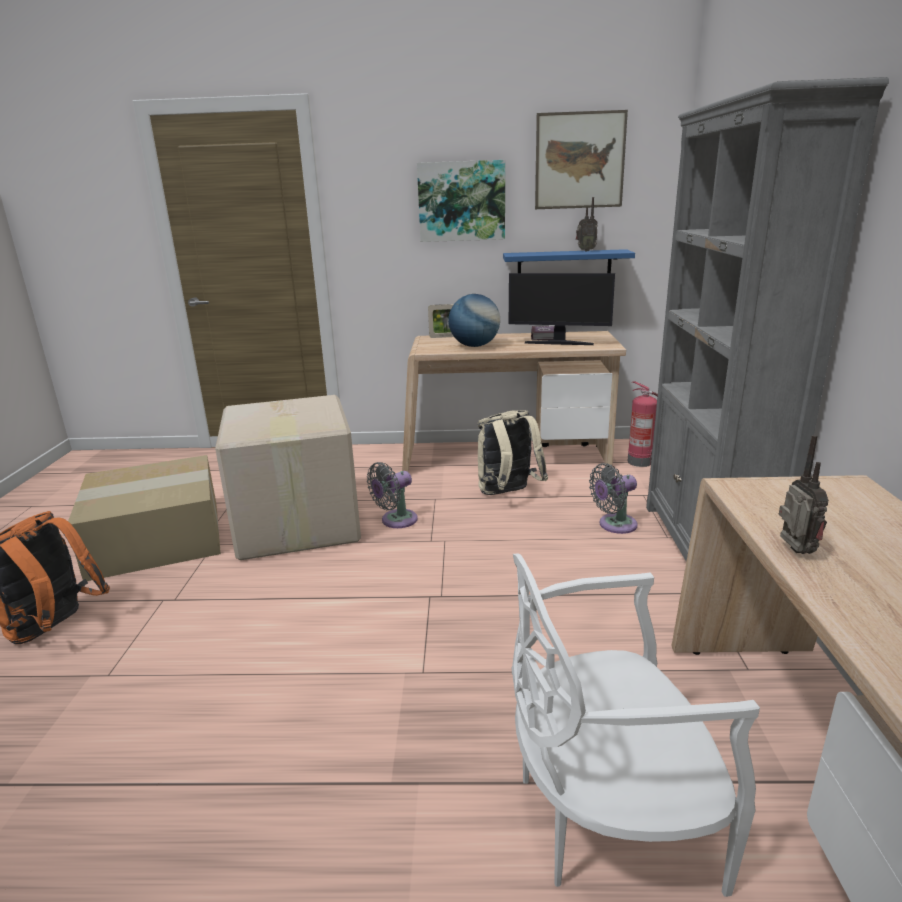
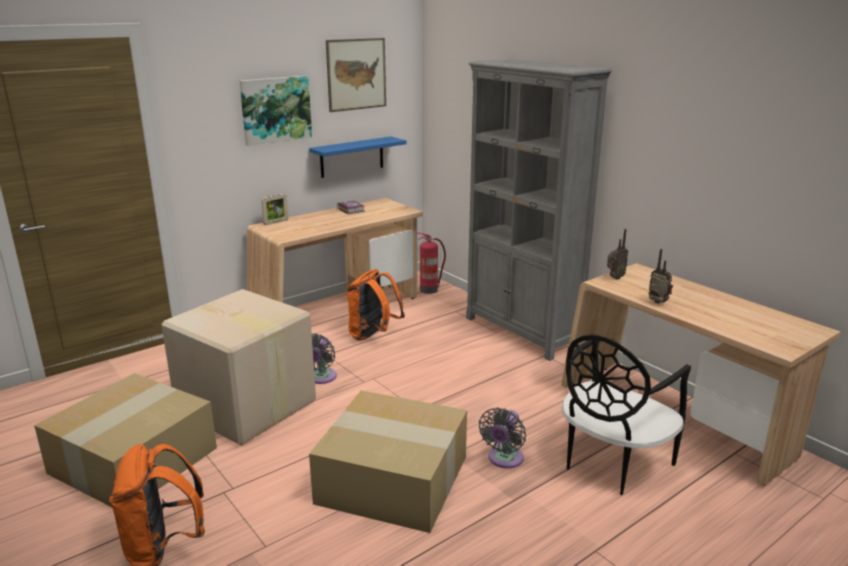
camera: 40 degrees left, 0 degrees up
(307, 669) = (395, 478): none -> cardboard box
(474, 346) = (316, 226): globe -> none
(507, 494) = (373, 335): beige backpack -> orange backpack
(559, 343) = (372, 213): monitor -> none
(585, 251) = (367, 140): radio -> radio (614, 278)
(607, 816) = (611, 463): white chair -> black chair
(614, 525) = (461, 334): grey fan -> grey fan (504, 459)

